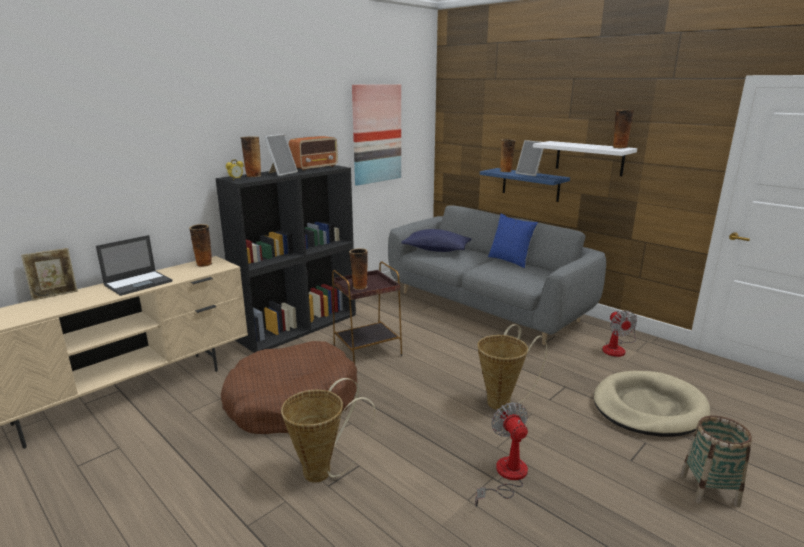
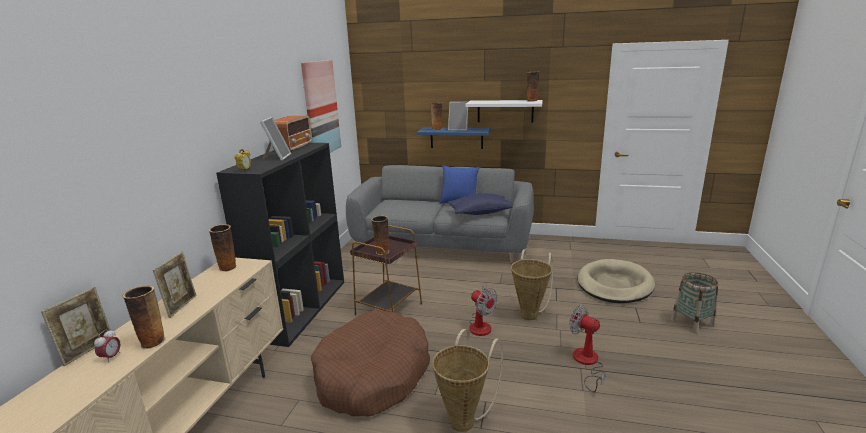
camera: 30 degrees left, 0 degrees up
(58, 303) = (111, 357): none -> alarm clock
(139, 283) = (181, 306): laptop -> picture frame
(253, 176) = (254, 164): vase -> vase (152, 342)
(436, 250) = (393, 206): blue pillow -> blue pillow (480, 213)
(617, 348) = (558, 251): fan -> fan (481, 324)

